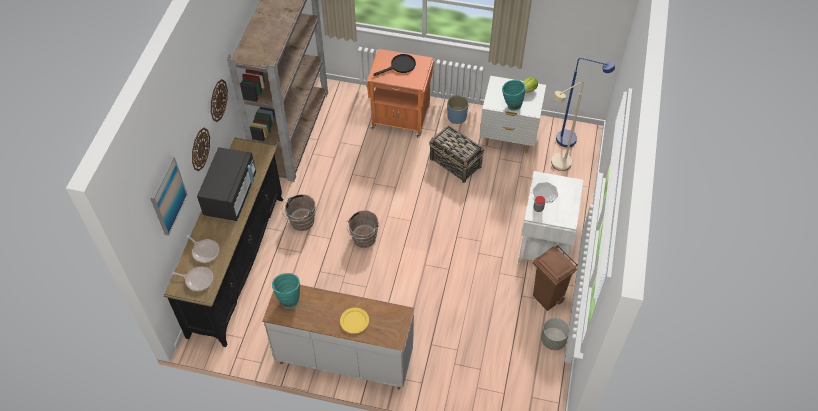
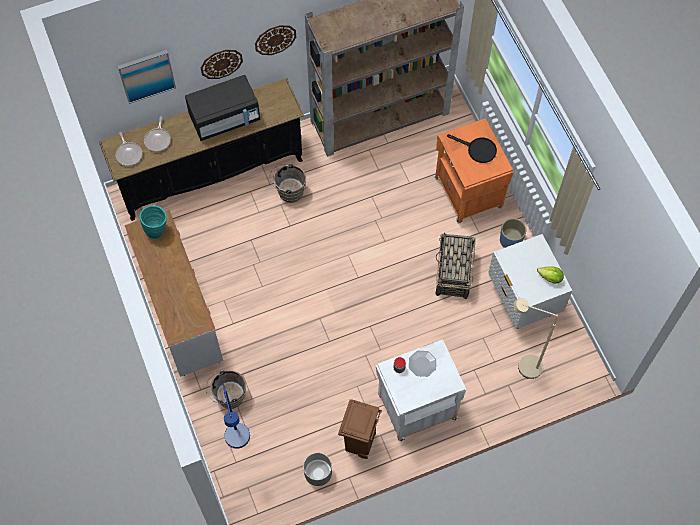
camera: 55 degrees right, 10 degrees up
(354, 321) = (170, 292): yellow plate -> none
(363, 239) = (308, 252): brown bucket -> brown bucket (228, 397)
(511, 105) = (517, 274): turquoise vase -> none
(572, 141) = (566, 361): blue floor lamp -> blue floor lamp (239, 443)

